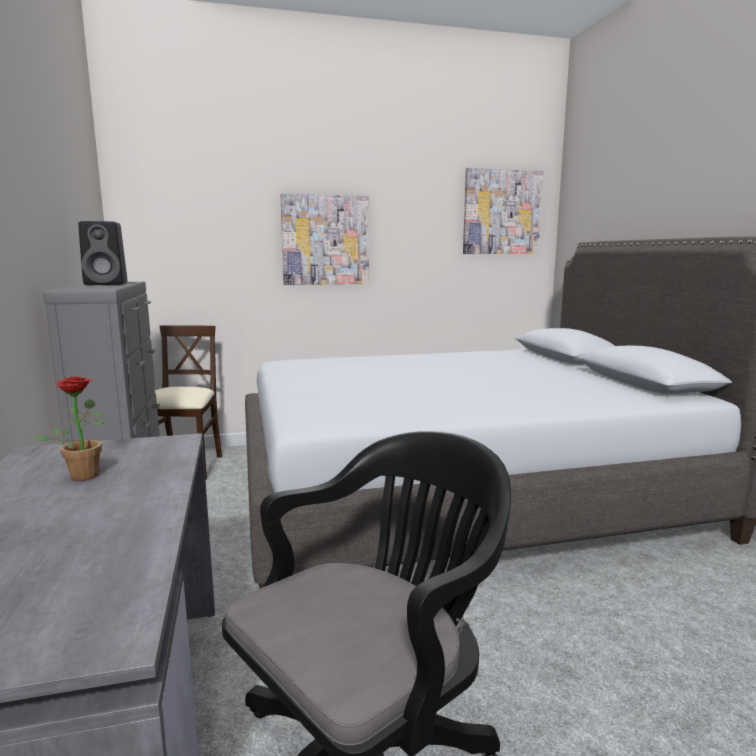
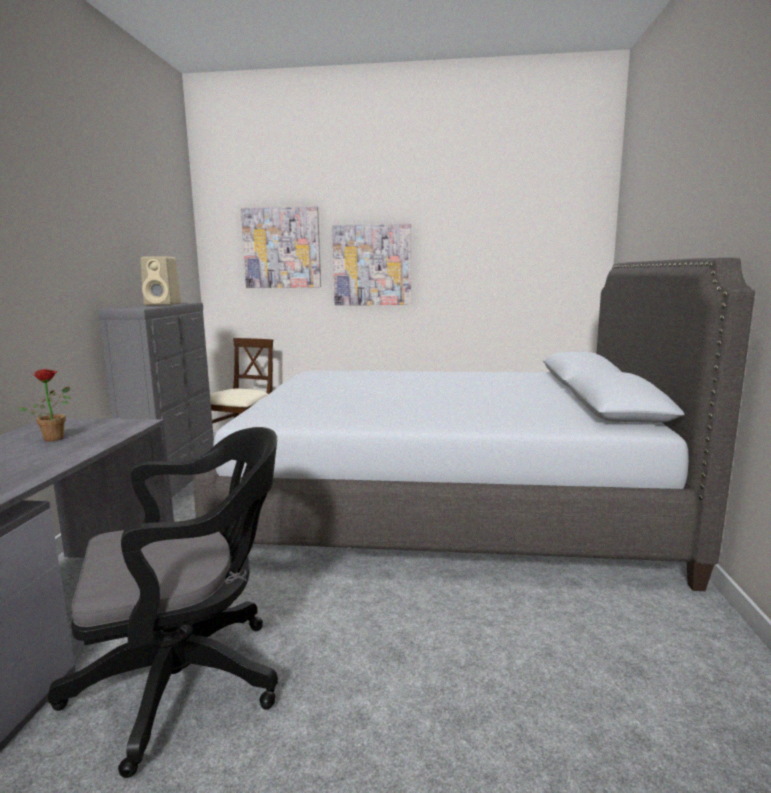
camera: 20 degrees right, 0 degrees up
(108, 284) = (164, 304): black speaker -> beige speaker
(501, 212) = (549, 234): picture -> picture (282, 248)

